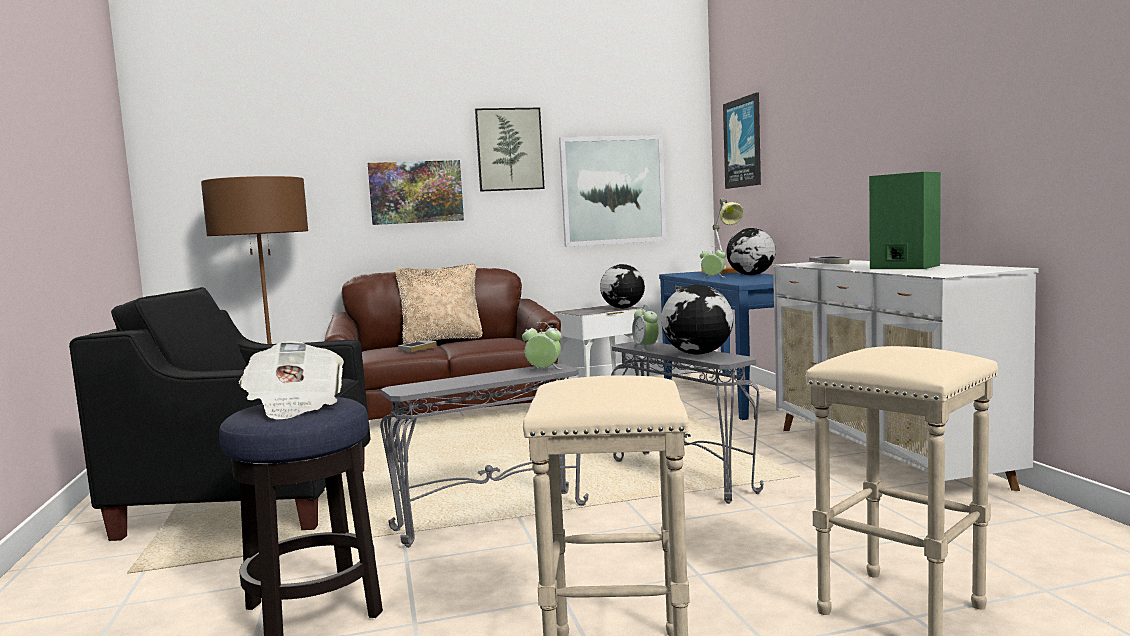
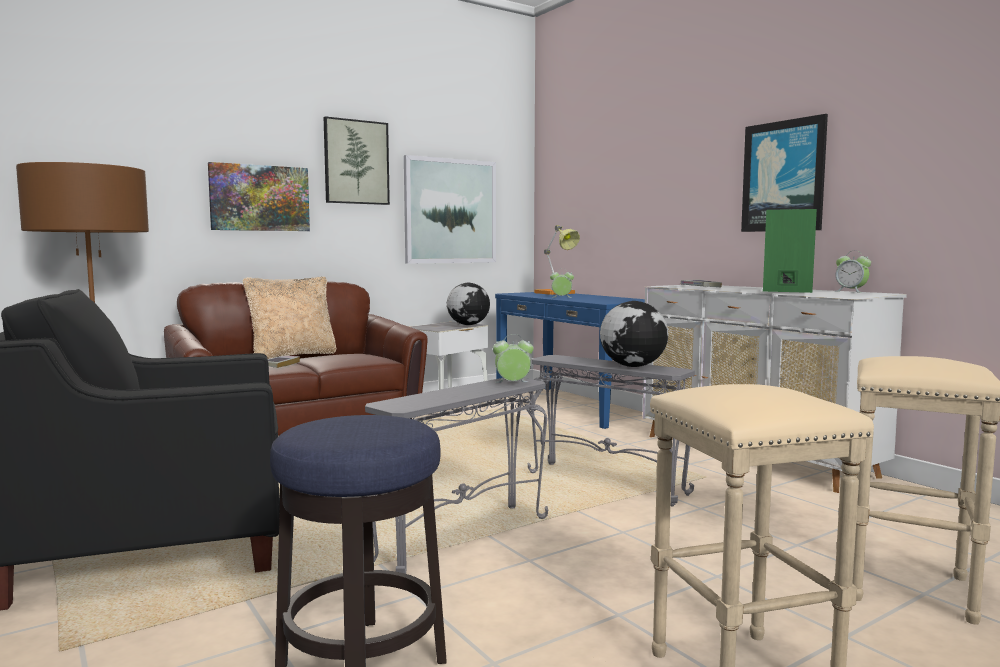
camera: 20 degrees left, 0 degrees up
(295, 406) = (357, 427): newspaper -> none
(645, 348) = (571, 361): alarm clock -> alarm clock (851, 291)
(743, 142) = (575, 175): picture -> picture (783, 176)
(750, 275) = (591, 296): globe -> none

